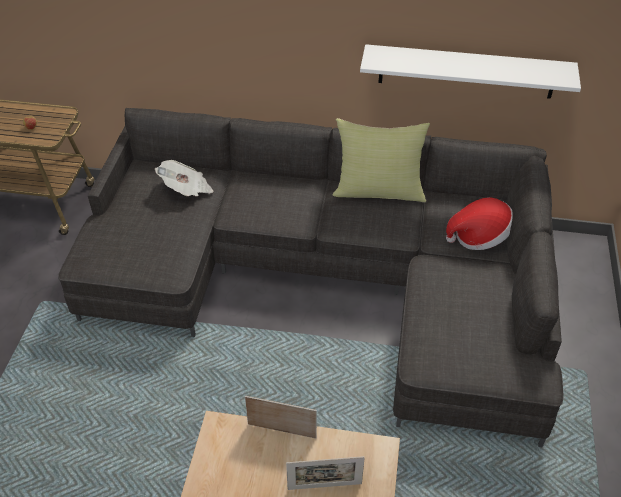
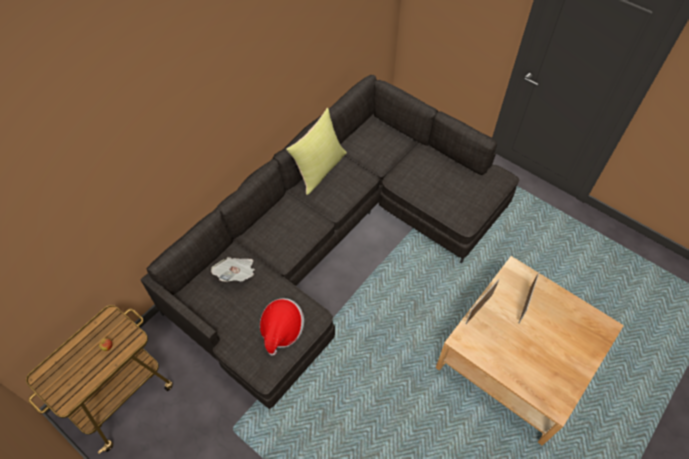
camera: 60 degrees left, 10 degrees up
(466, 71) = (321, 63): white shelf -> none
(479, 237) = (391, 144): hat -> hat (282, 330)

